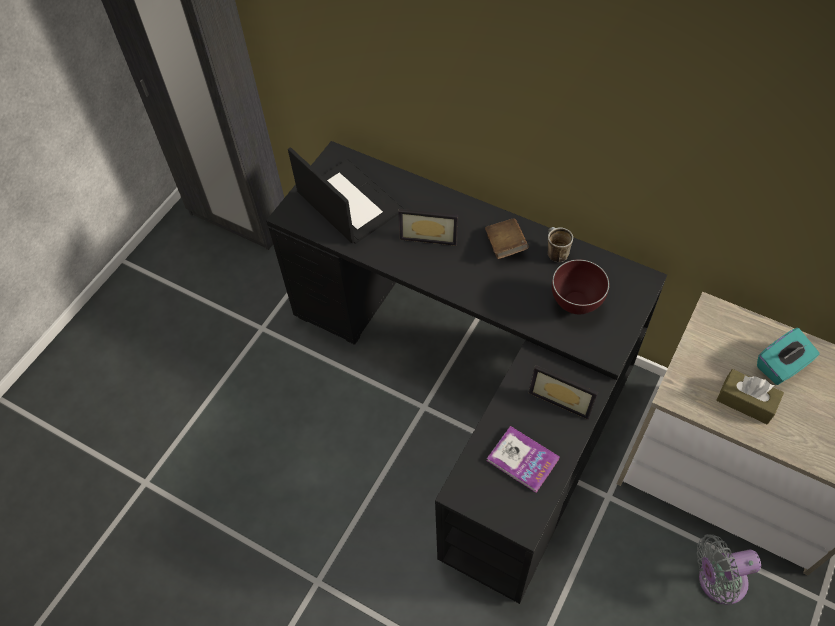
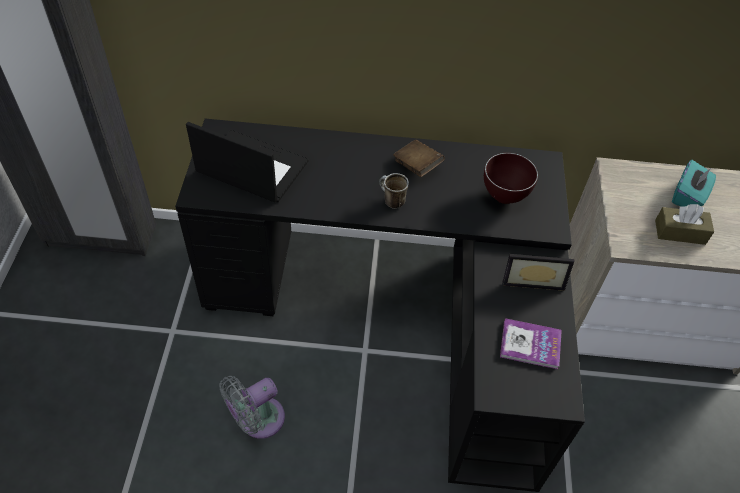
camera: 30 degrees left, 5 degrees down
(429, 234) = (343, 175): picture frame -> none
(554, 253) = (462, 160): mug -> mug (390, 201)
(717, 581) = (677, 406): grey fan -> grey fan (257, 420)

